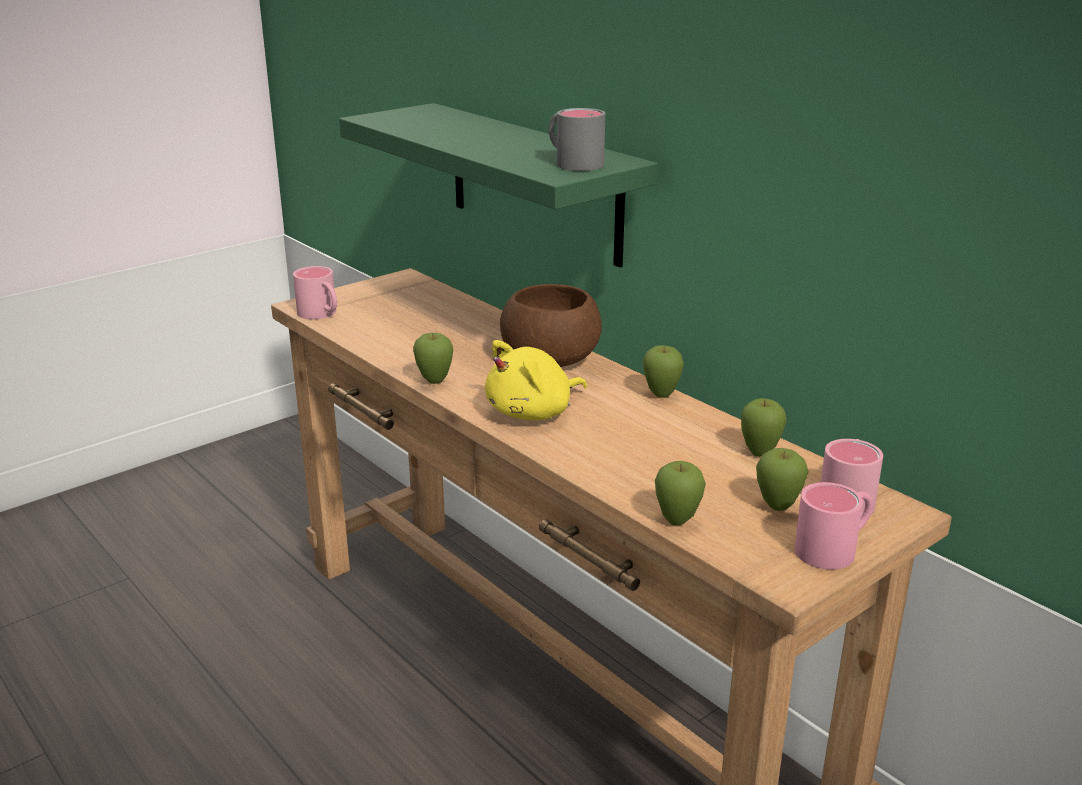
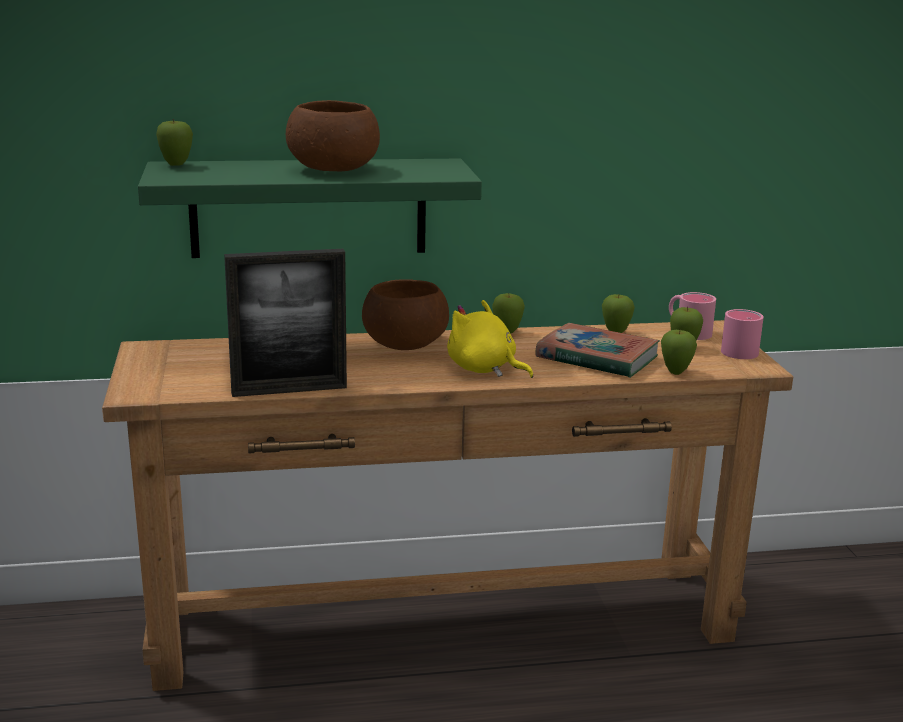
camera: 60 degrees left, 5 degrees down
(321, 314) = (172, 392): pink mug -> none
(373, 350) = (289, 390): none -> picture frame
(434, 382) = (387, 384): apple -> apple (176, 165)
(499, 142) = (333, 170): none -> brown bowl
(533, 412) = (484, 369): yellow plush toy -> yellow plush toy turned 135 degrees clockwise
(572, 162) = (428, 168): grey mug -> none
(656, 461) = (596, 358): none -> book

